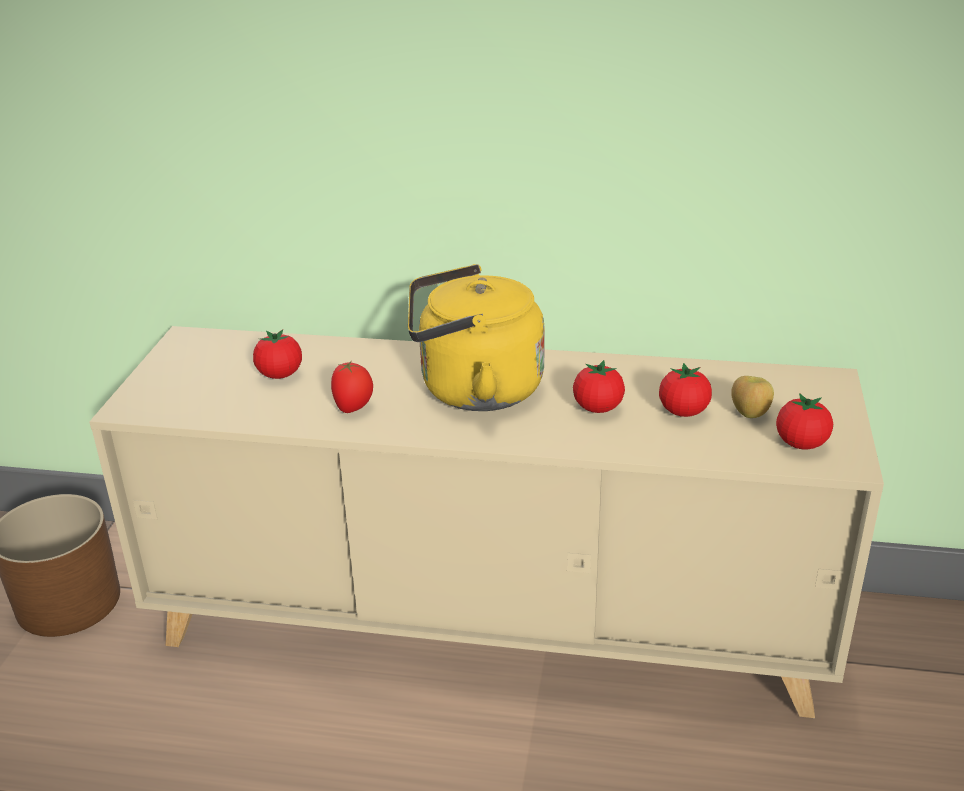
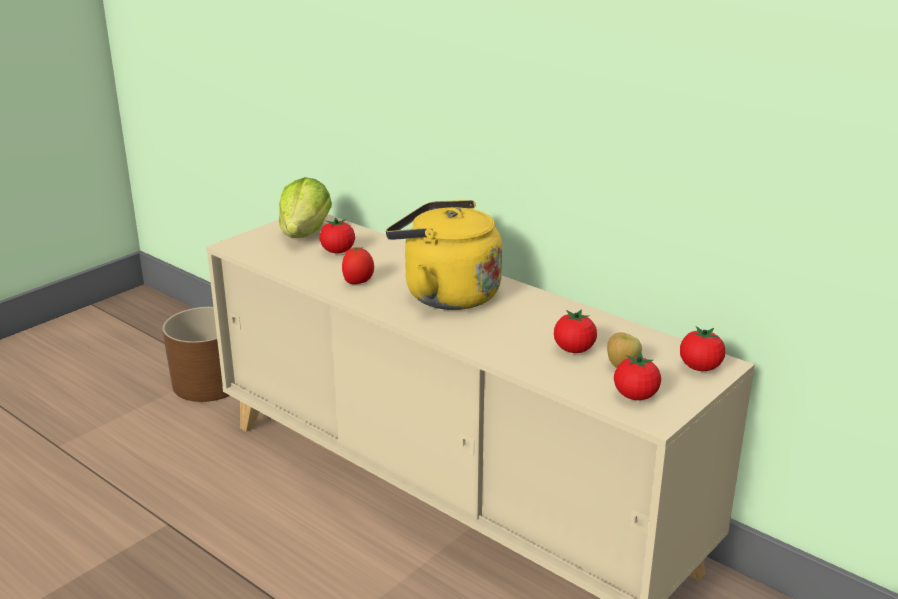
camera: 30 degrees right, 5 degrees down
(209, 363) = (305, 233): none -> lettuce
(598, 408) = (515, 329): tomato -> tomato (700, 367)

